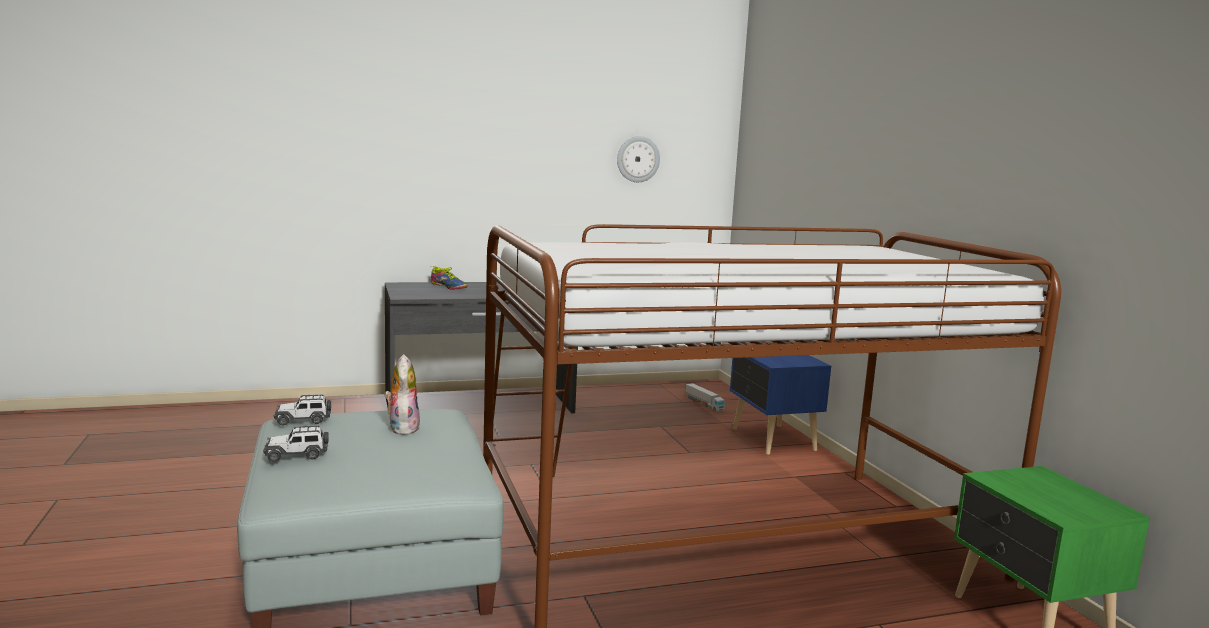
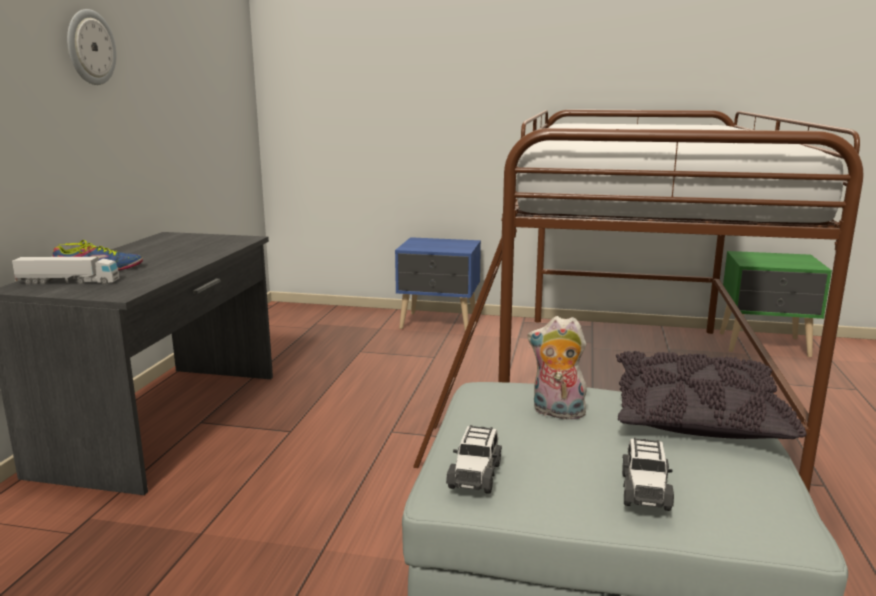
camera: 60 degrees left, 5 degrees up
(432, 466) = (696, 416): none -> black pillow
(638, 159) = (195, 62): wall clock -> wall clock (90, 47)
(704, 403) = (326, 322): toy truck -> toy truck (68, 282)

